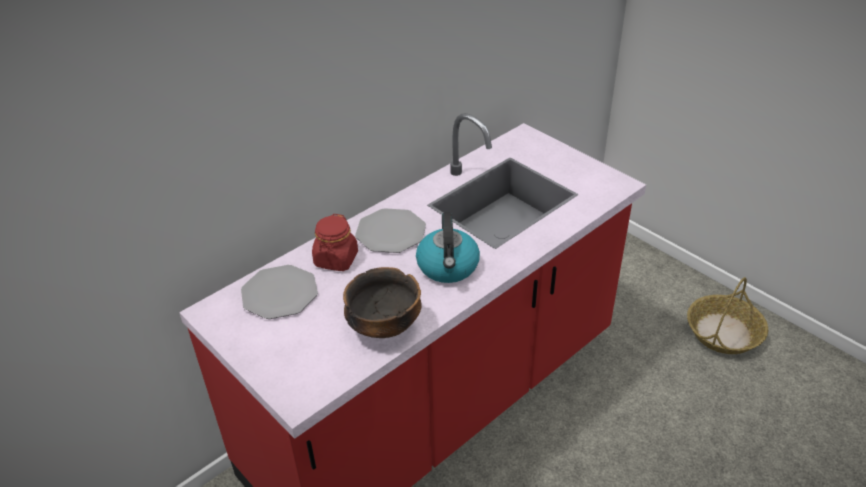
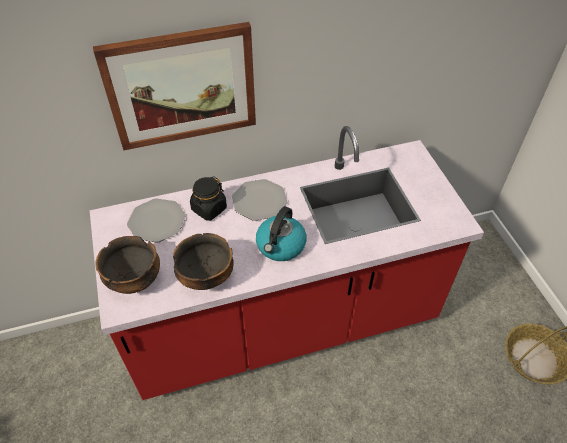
camera: 25 degrees right, 10 degrees up
(279, 104) = (182, 87): none -> picture
(298, 362) = (135, 280): none -> bowl
(336, 260) = (209, 209): red jar -> black jar

